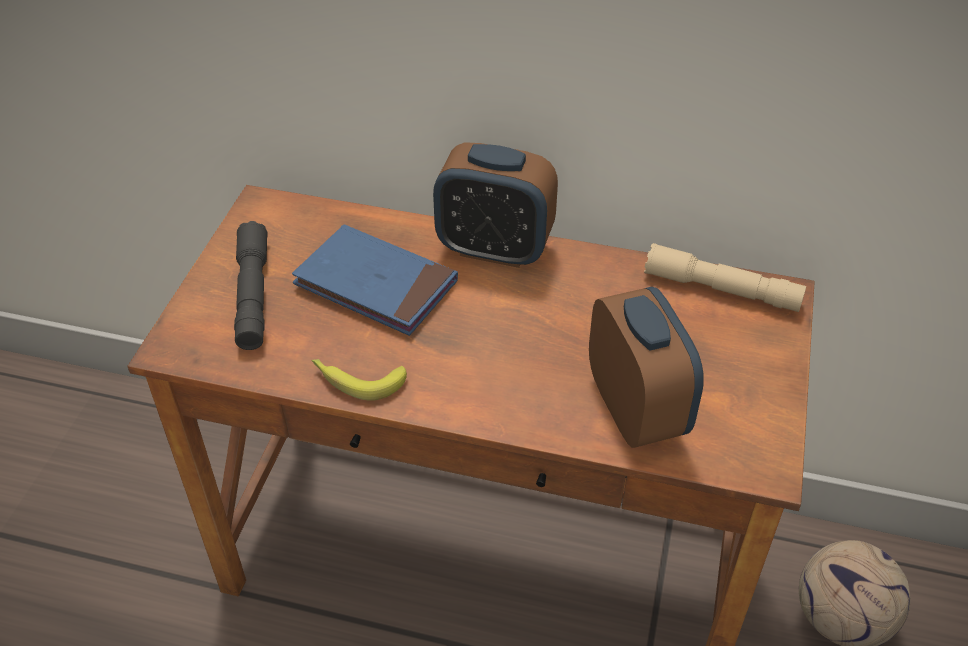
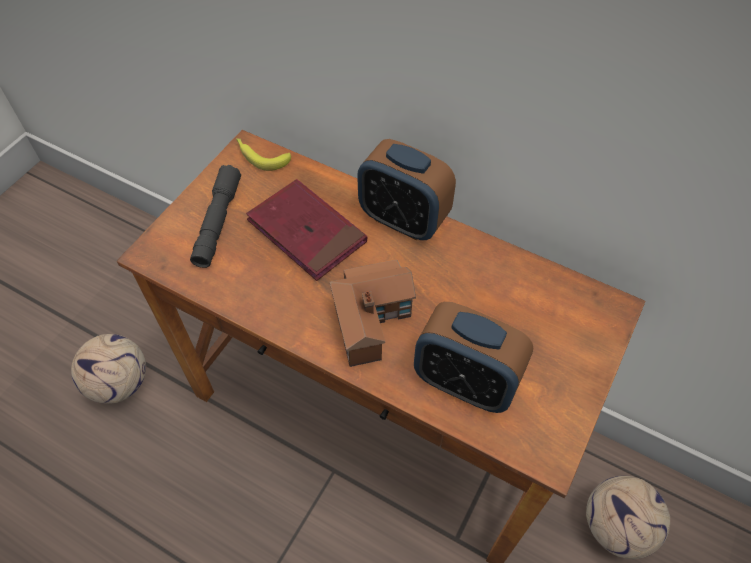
camera: 15 degrees right, 10 degrees up
(98, 601) = (119, 382): none -> football
(357, 380) = (268, 308): banana -> banana (261, 156)
(376, 284) = (307, 232): blue book -> red book
(494, 361) = (372, 316): none -> toy house
(636, 409) = (465, 382): alarm clock -> alarm clock turned 120 degrees clockwise
(721, 289) = (567, 292): beige flashlight -> none

